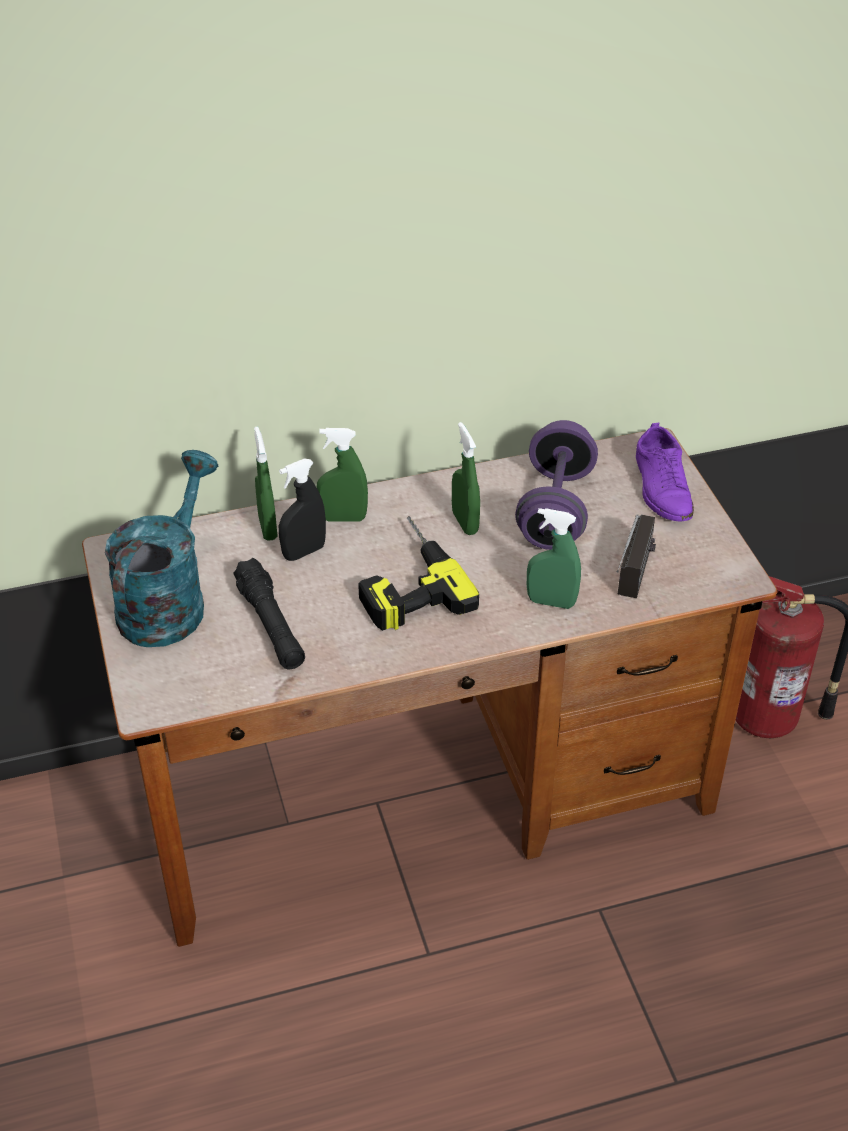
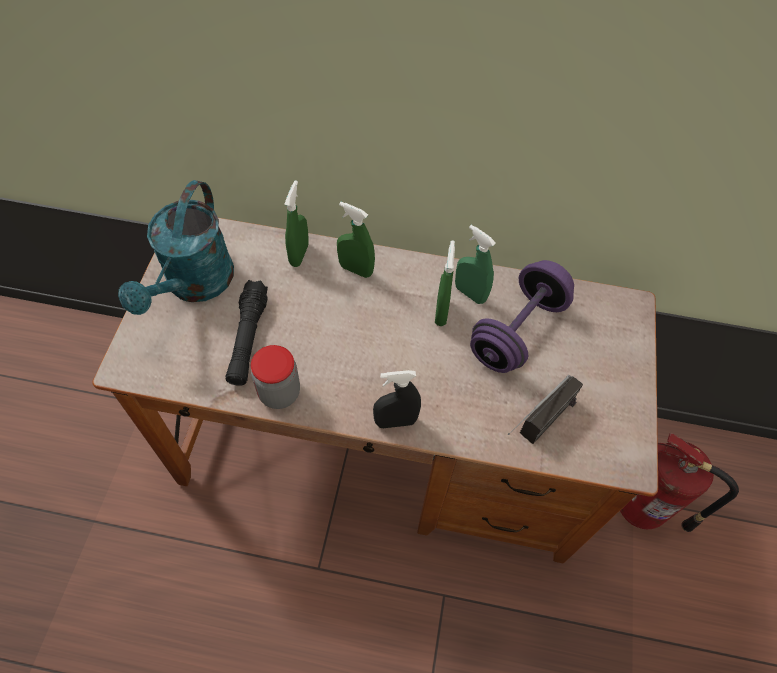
camera: 25 degrees right, 15 degrees up
(168, 600) = (194, 285): turquoise watering can -> turquoise watering can turned 150 degrees clockwise
(304, 552) = (310, 286): black spray bottle -> black spray bottle (395, 421)
(344, 658) = (279, 393): none -> jar
(404, 581) = (365, 344): power drill -> none
(551, 602) = (462, 415): green spray bottle -> green spray bottle (470, 293)
(662, 487) = (616, 347): purple shoe -> none

